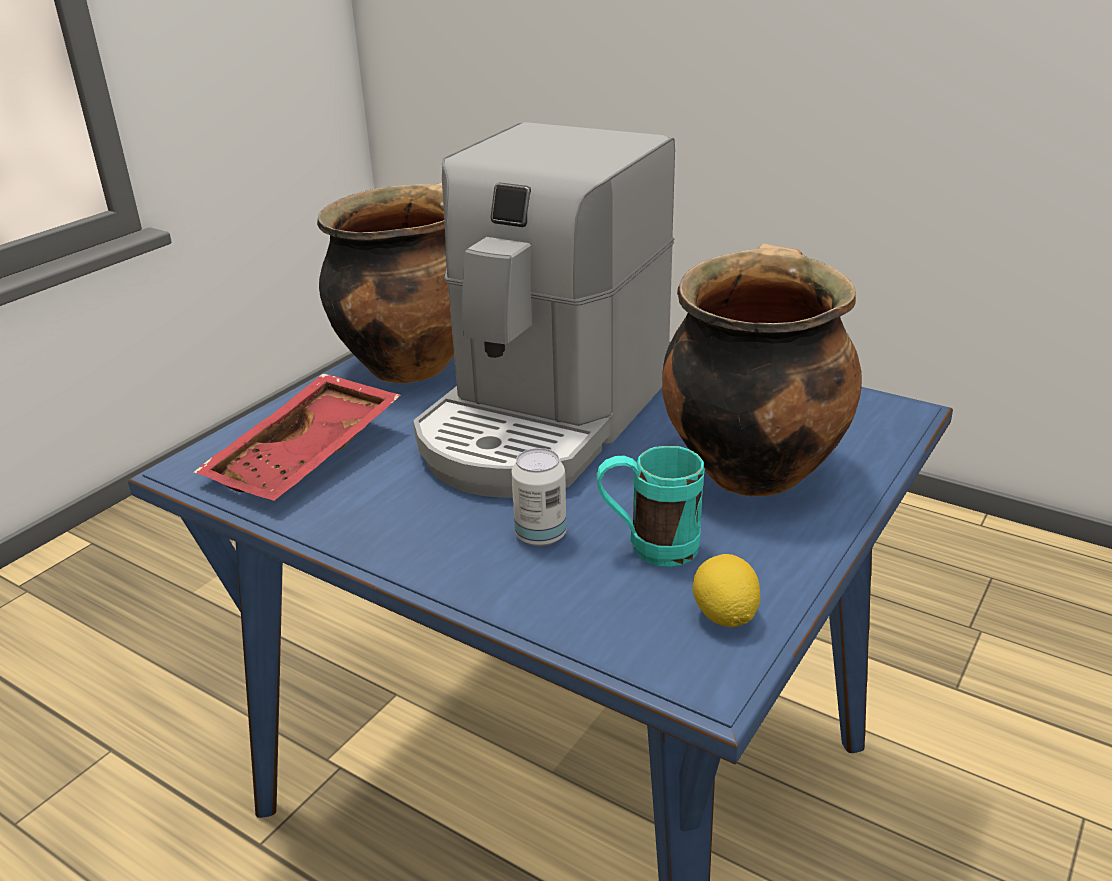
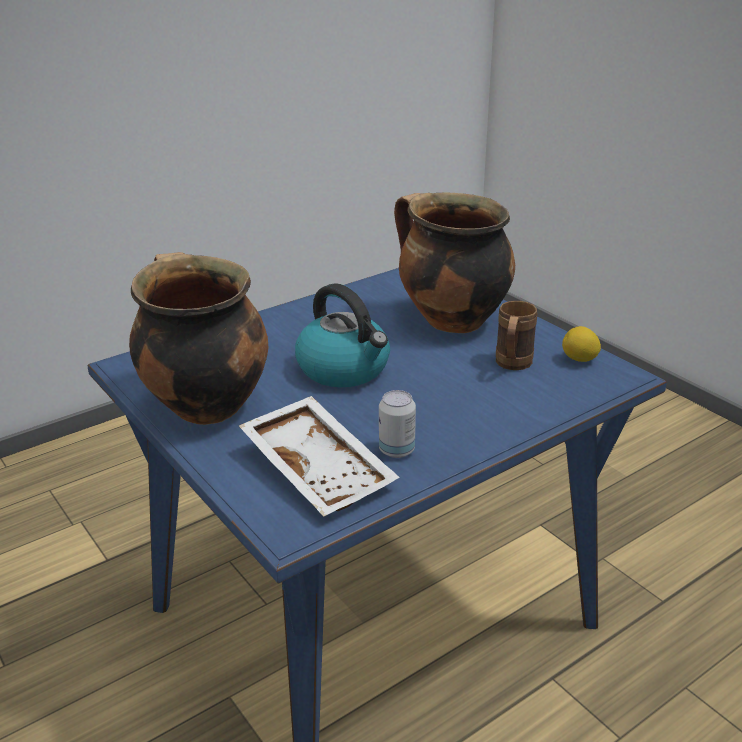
camera: 70 degrees left, 0 degrees up
(308, 458) = (320, 469): red tray -> white tray
(540, 535) = (480, 394): can -> can (396, 450)
(543, 421) = (345, 369): coffee machine -> kettle
(648, 548) = (511, 366): turquoise mug -> brown mug

